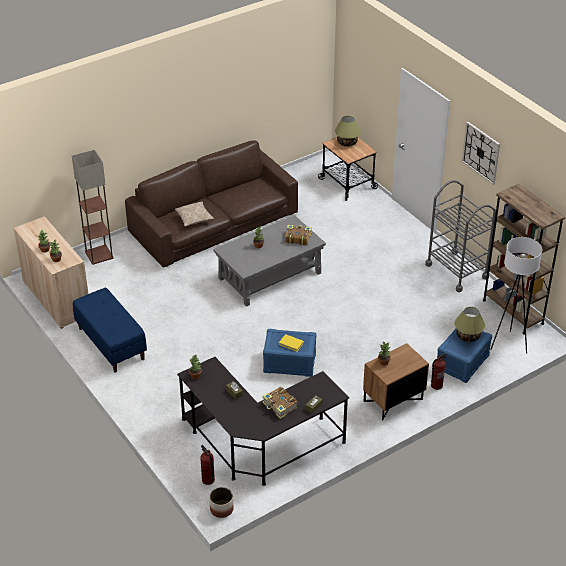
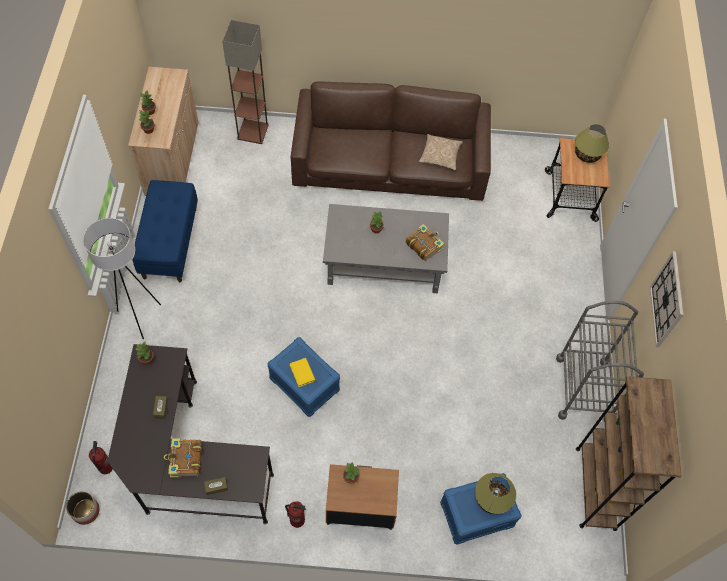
camera: 35 degrees right, 20 degrees up
(194, 219) = (350, 152): pillow -> pillow (440, 156)
(436, 385) = (422, 523): fire extinguisher -> fire extinguisher (297, 519)
(508, 344) = (549, 528): white floor lamp -> white floor lamp (139, 317)

